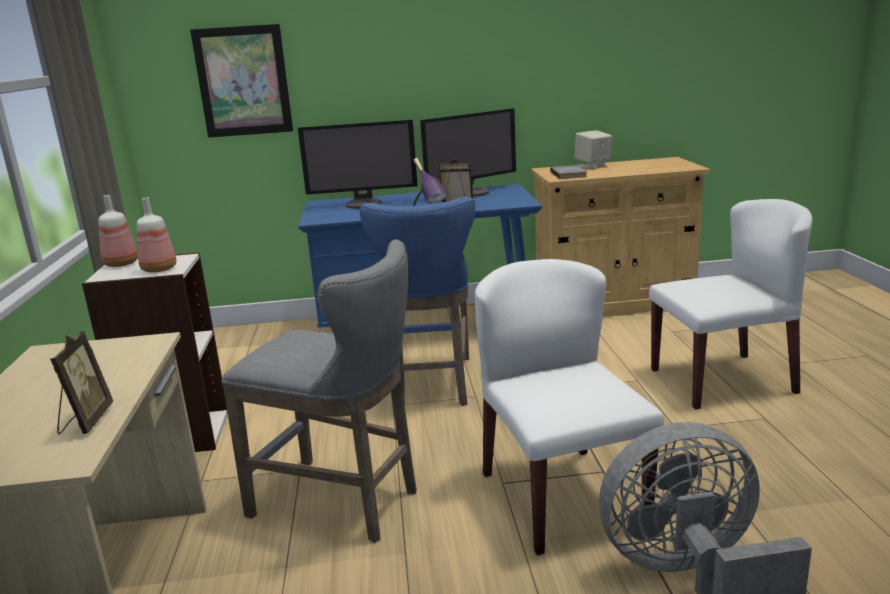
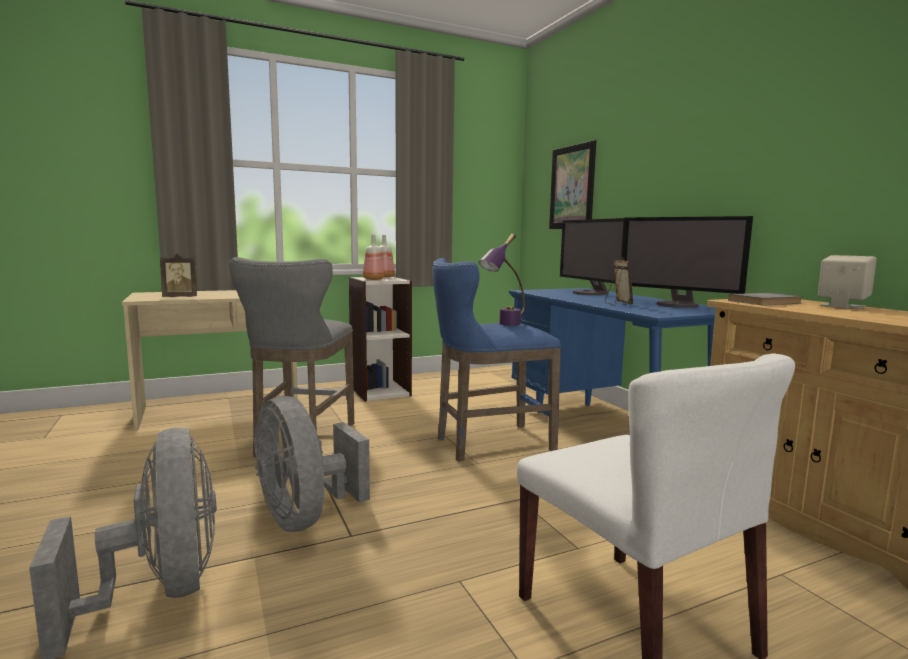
camera: 70 degrees right, 10 degrees down
(561, 497) = (305, 517): white chair -> grey fan

